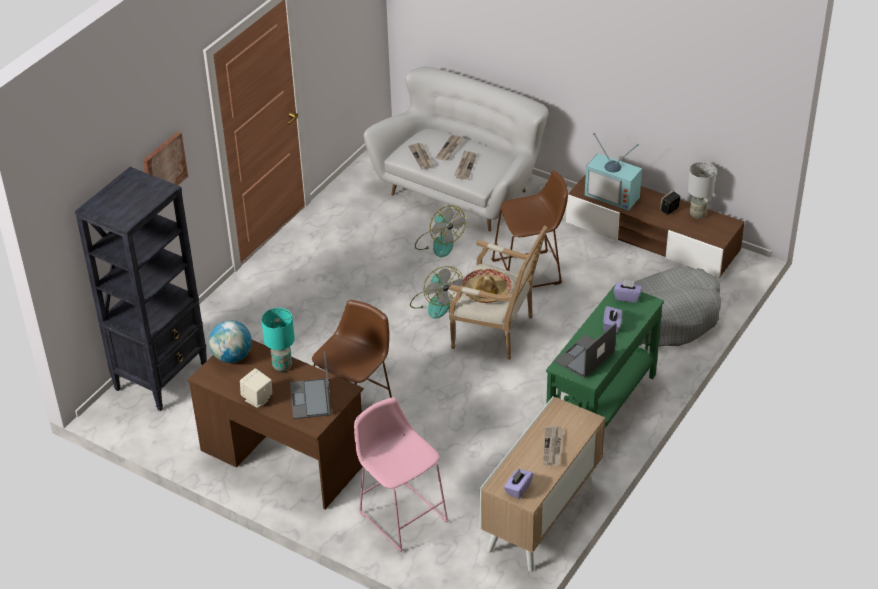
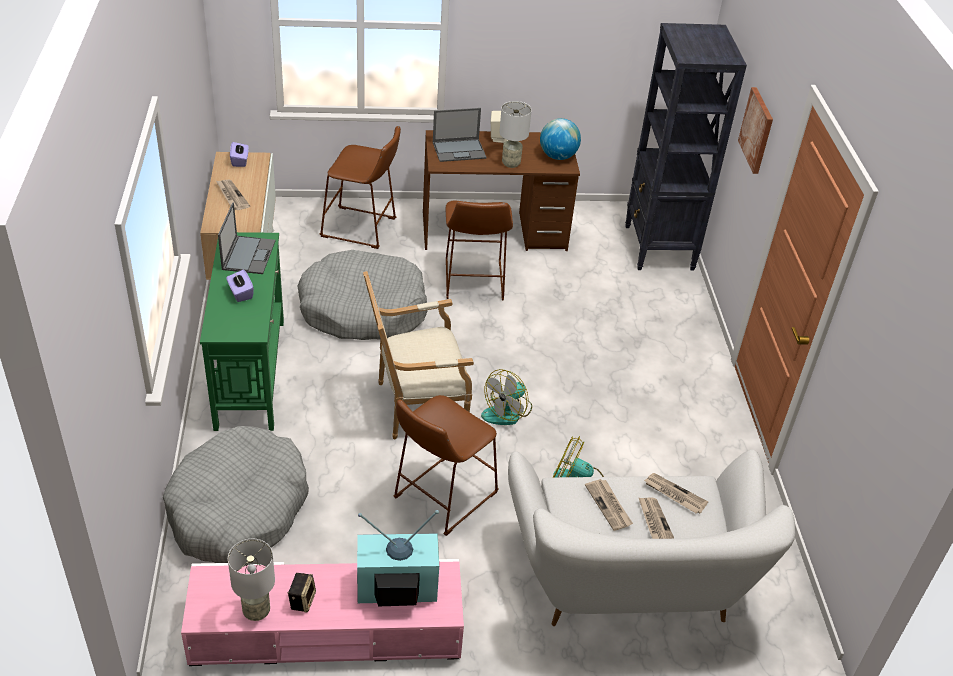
camera: 140 degrees right, 0 degrees up
(282, 365) = (511, 163): turquoise table lamp -> grey table lamp
(311, 399) = (459, 150): laptop -> laptop turned 120 degrees clockwise
(401, 513) = (362, 229): pink stool -> brown stool
(435, 303) = (507, 411): fan -> fan turned 75 degrees counterclockwise
(470, 427) = (363, 309): none -> grey dog bed
(486, 291) = (427, 349): hat -> none
(627, 297) = (244, 329): purple tissue box -> none
(652, 237) = (327, 628): brown tv stand -> pink tv stand

